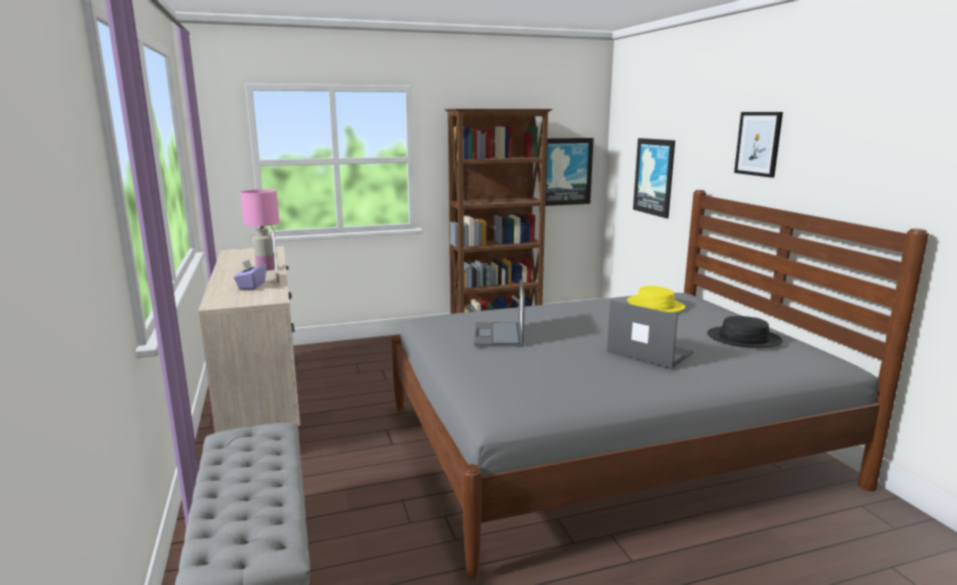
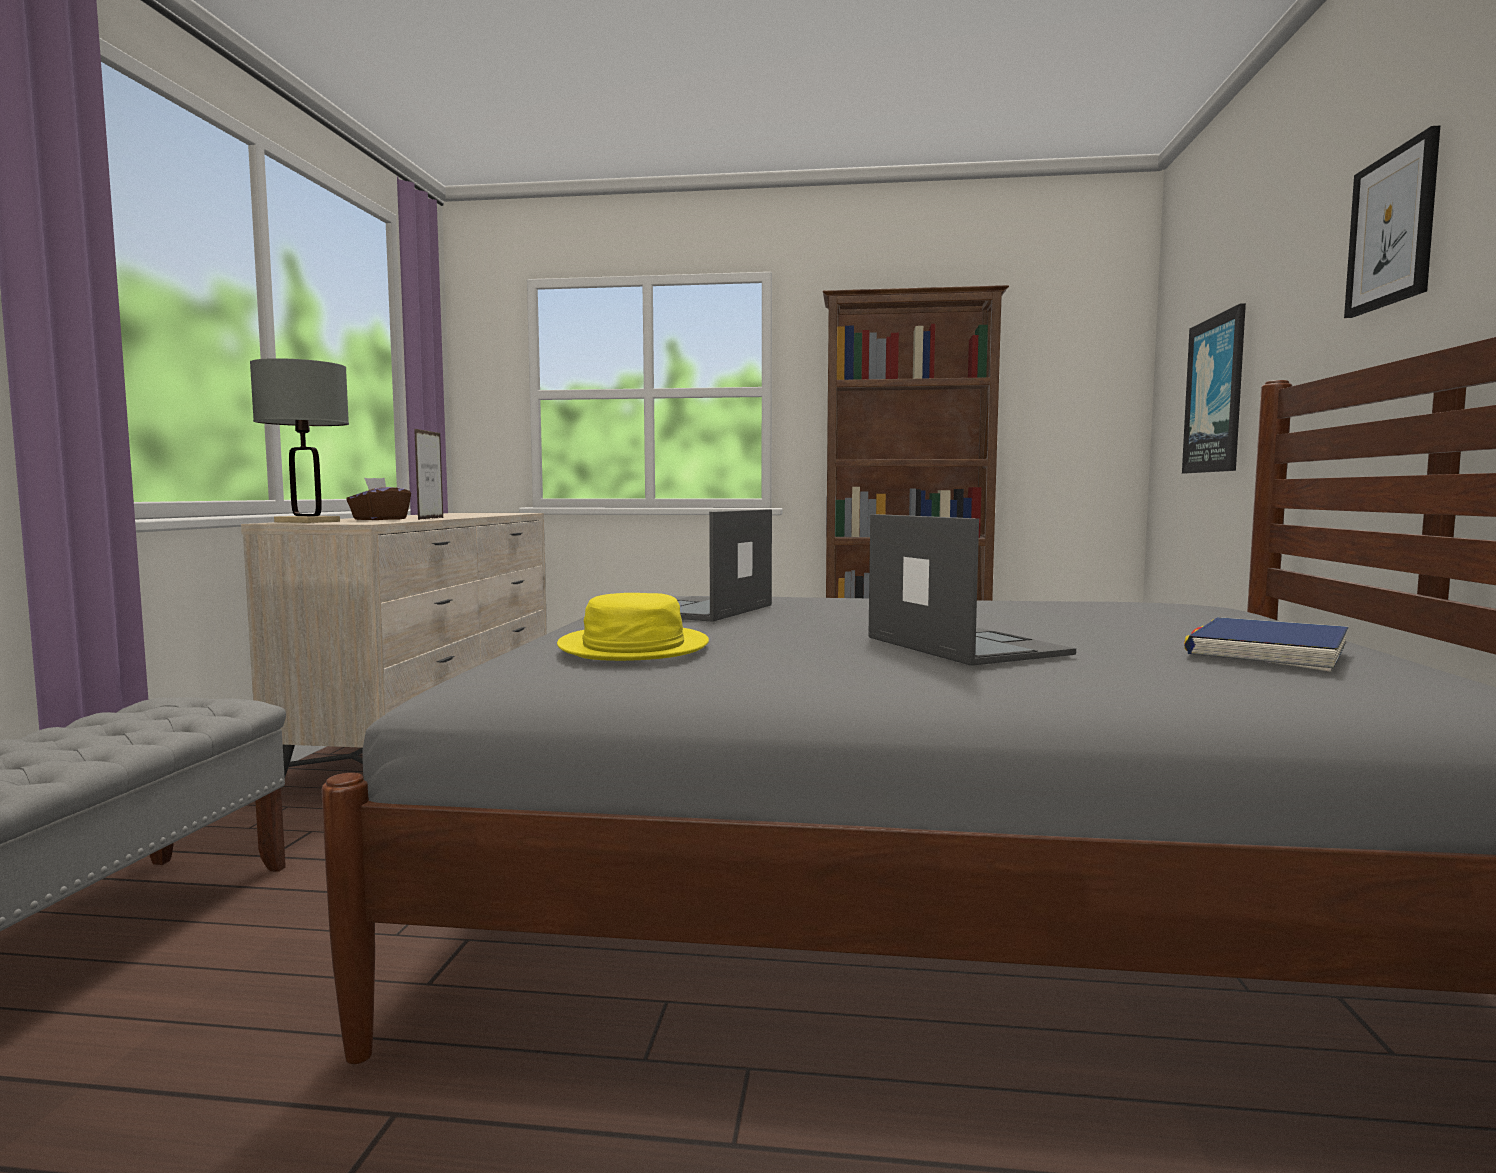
camera: 25 degrees right, 10 degrees down
(229, 300) = (307, 522): none -> grey table lamp
(251, 286) = (379, 519): purple tissue box -> brown tissue box
(266, 269) = (452, 516): pink table lamp -> none
(566, 171) = (1061, 417): picture -> none
(655, 305) = (1114, 607): yellow hat -> yellow hat (633, 647)
(744, 339) = (1267, 651): black hat -> blue book

